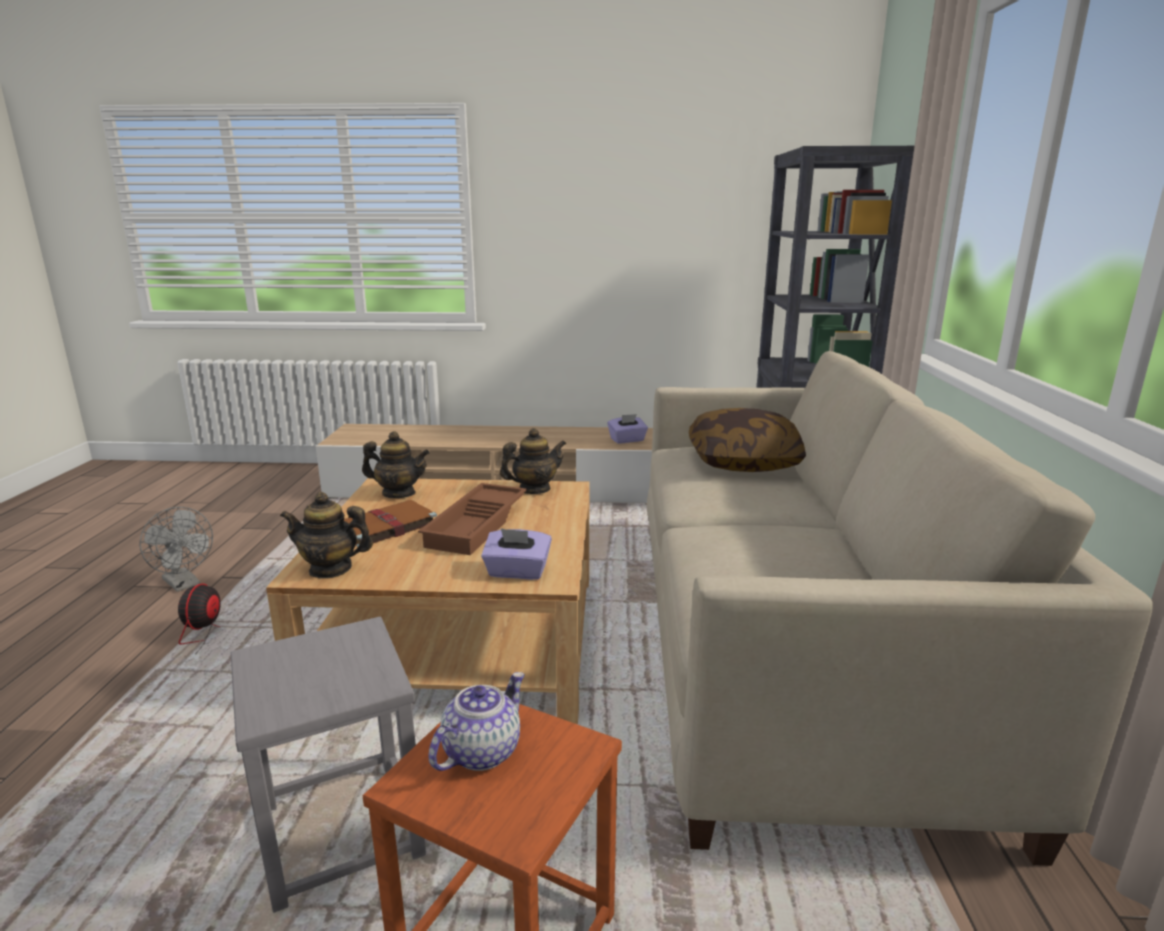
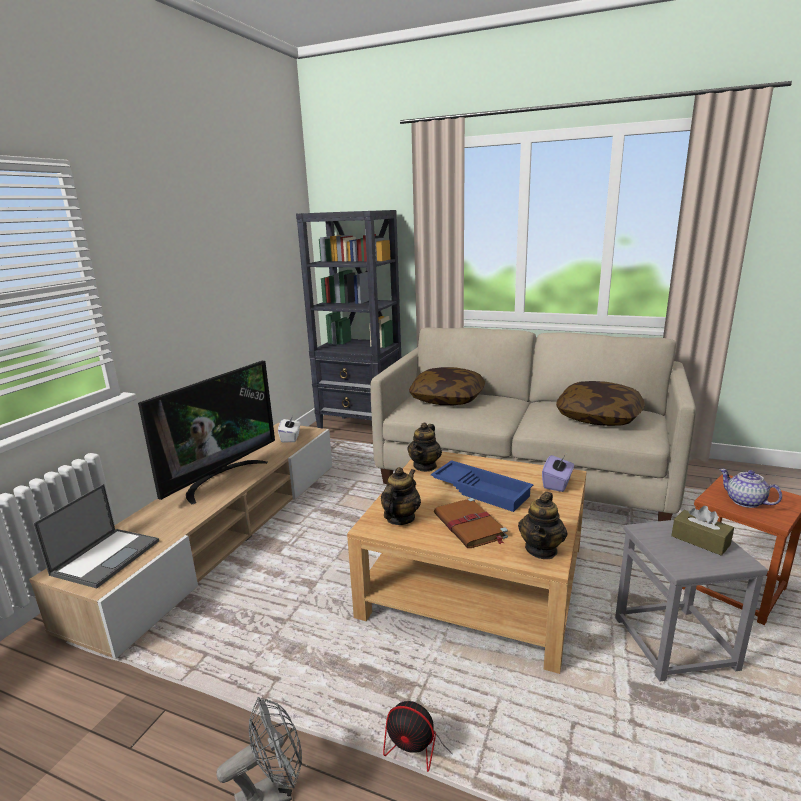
camera: 70 degrees left, 0 degrees up
(330, 679) = (700, 540): none -> brown tissue box
(372, 433) = (107, 556): none -> laptop
(478, 525) = (482, 490): brown tray -> blue tray
(513, 434) = (220, 478): none -> television
(534, 489) = (425, 466): teapot -> teapot turned 150 degrees counterclockwise
(627, 440) = (290, 438): purple tissue box -> white tissue box
(780, 576) = (598, 417): none -> pillow

